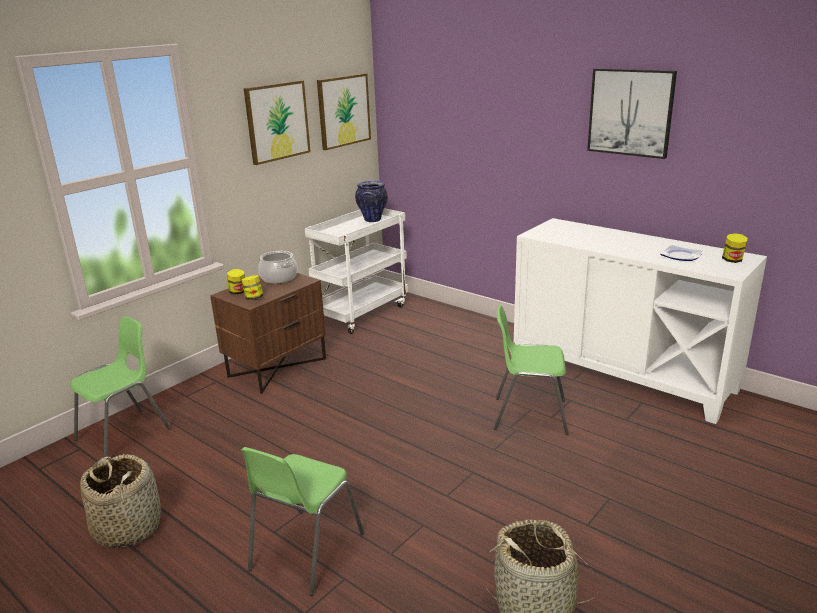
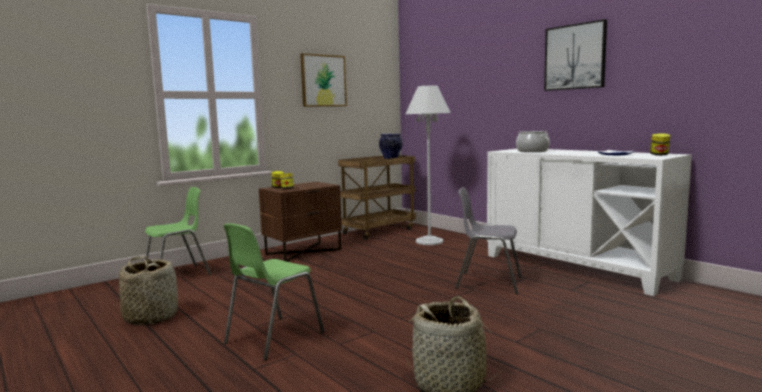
camera: 10 degrees right, 15 degrees down
(278, 278) = (311, 184): cooking pot -> cooking pot (532, 151)
(343, 111) = (374, 83): picture -> none
(362, 312) = (379, 231): white cart -> brown cart
(434, 332) = (429, 241): none -> white floor lamp
(529, 415) = (488, 283): green chair -> grey chair

